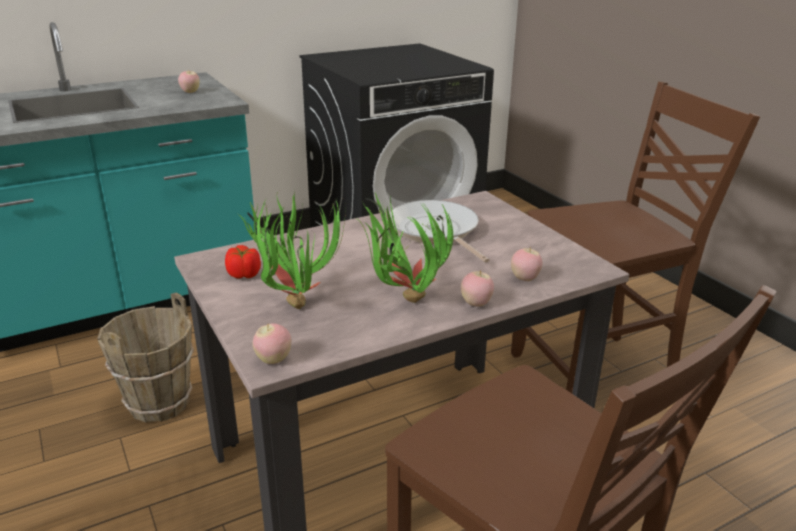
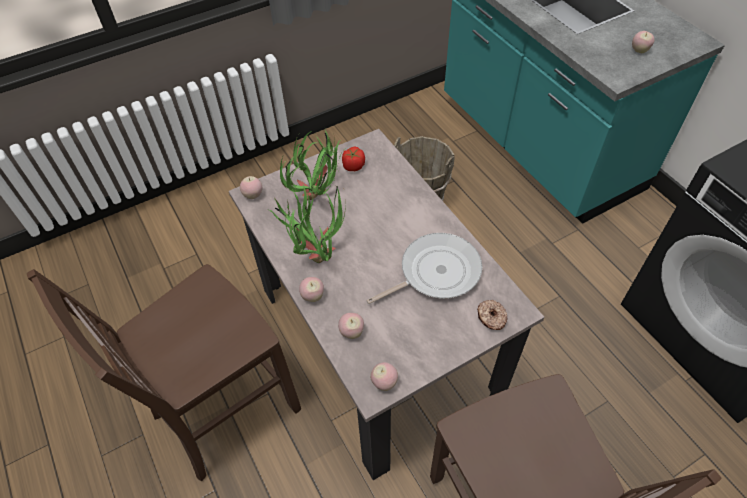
camera: 90 degrees right, 25 degrees up
(491, 210) = (491, 318): none -> donut
(583, 262) = (384, 383): none -> apple

